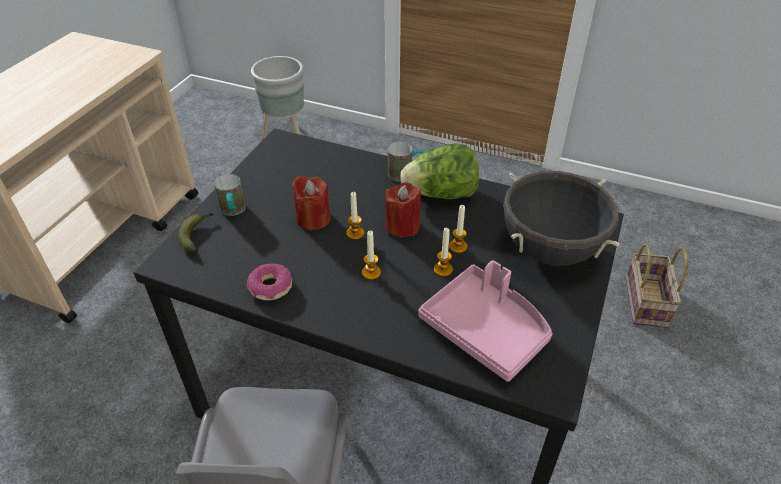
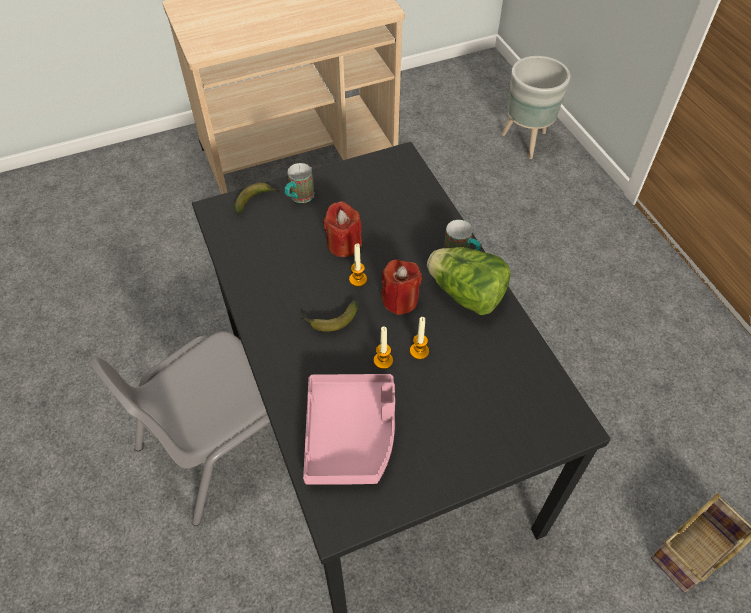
camera: 45 degrees right, 10 degrees up
(270, 287) = (253, 278): donut -> none
(371, 272) = (330, 320): candle -> banana
(550, 250) = (490, 415): black cooking pot -> none

